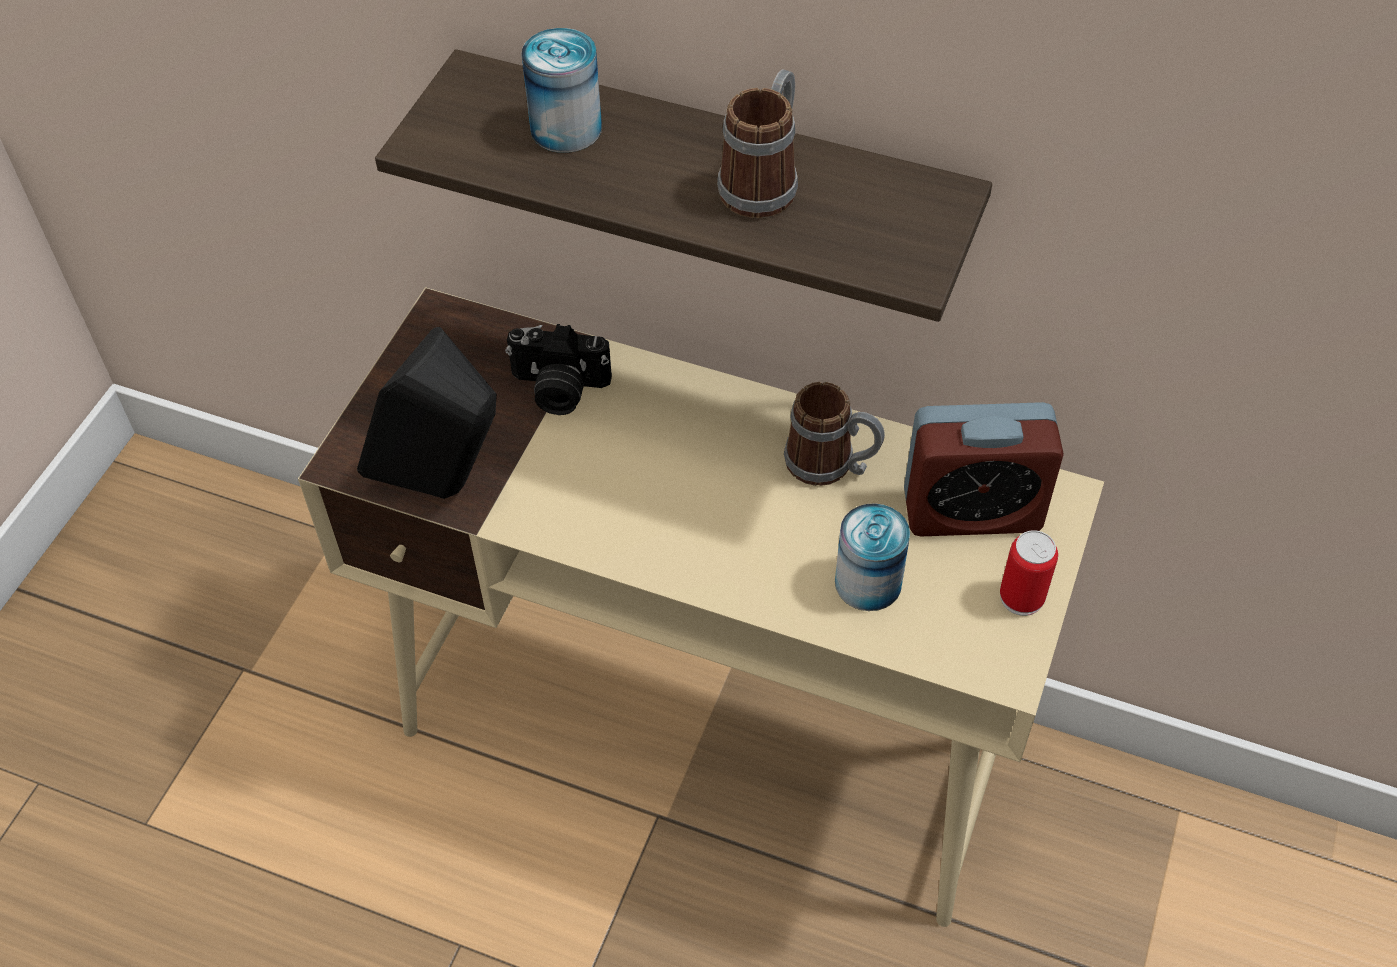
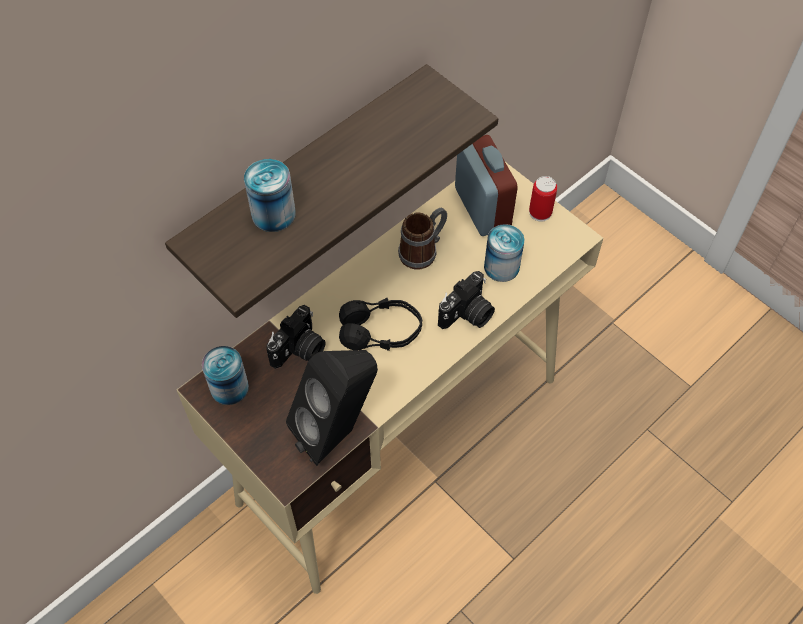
camera: 65 degrees left, 5 degrees up
(455, 339) = (229, 387): none -> can
(644, 471) = (380, 332): none -> black headphones
(743, 571) = (467, 315): none -> camera
(764, 181) = (371, 147): mug -> none
(972, 511) = (482, 208): alarm clock -> alarm clock turned 45 degrees counterclockwise

